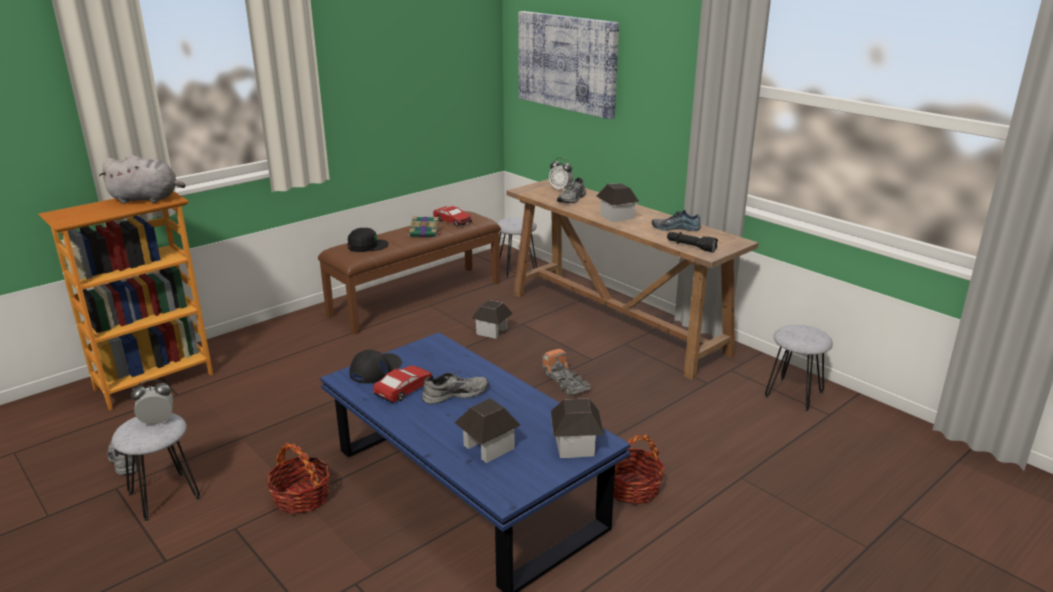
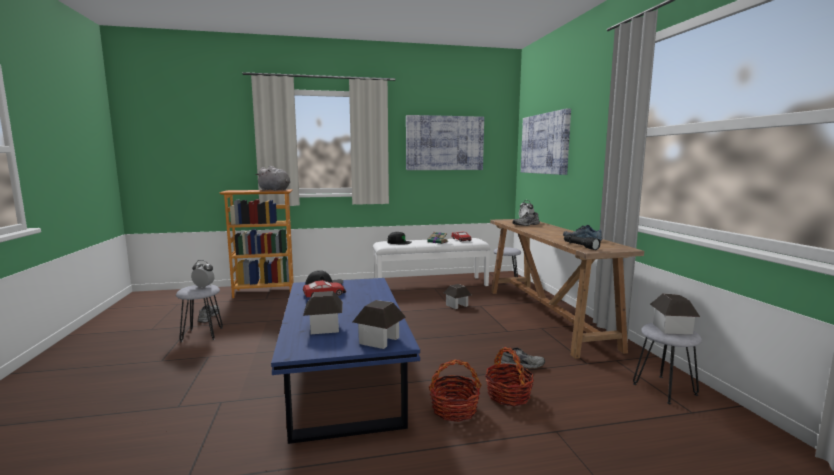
camera: 30 degrees right, 15 degrees down
(301, 497) = (255, 353): basket -> basket (508, 395)
(400, 60) = (444, 143): none -> picture
(416, 298) = (430, 284): brown bench -> white bench
(455, 394) = (348, 302): grey shoe -> grey shoe (520, 364)
(565, 382) = (475, 338): toy truck -> none
(616, 216) = (545, 232): toy house -> toy house (672, 328)

